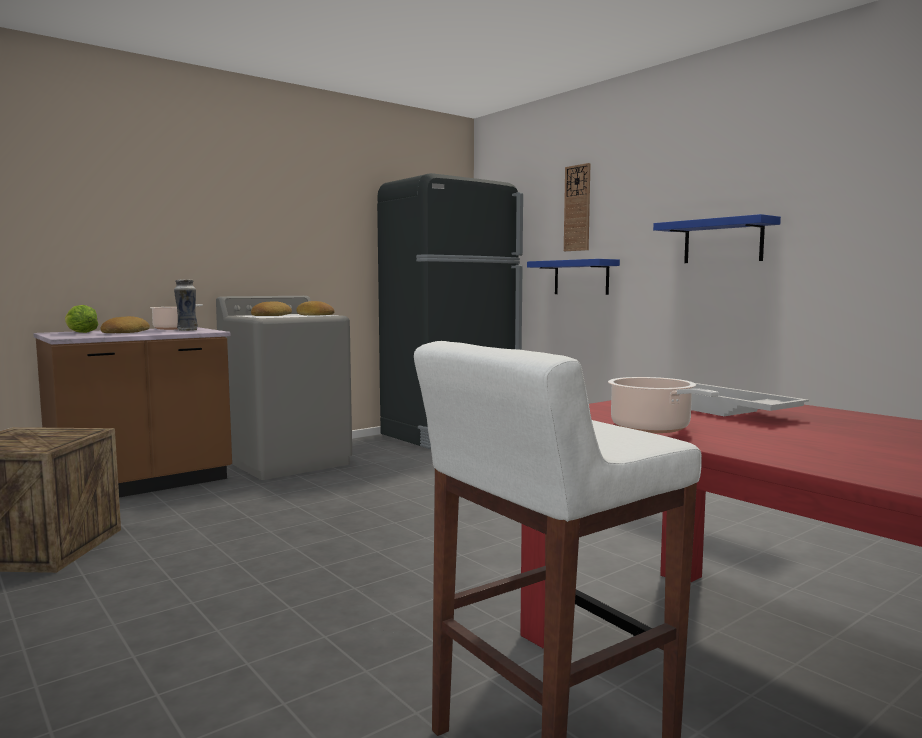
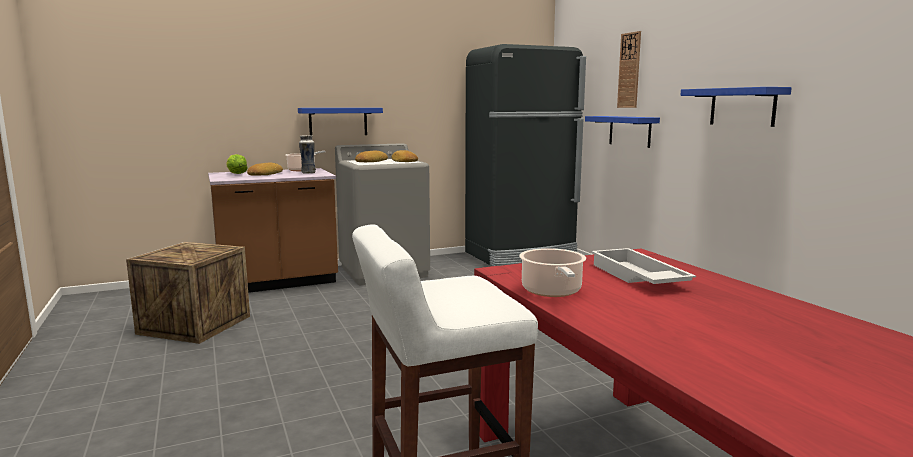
camera: 15 degrees right, 5 degrees up
(219, 266) = (338, 121): none -> blue shelf

